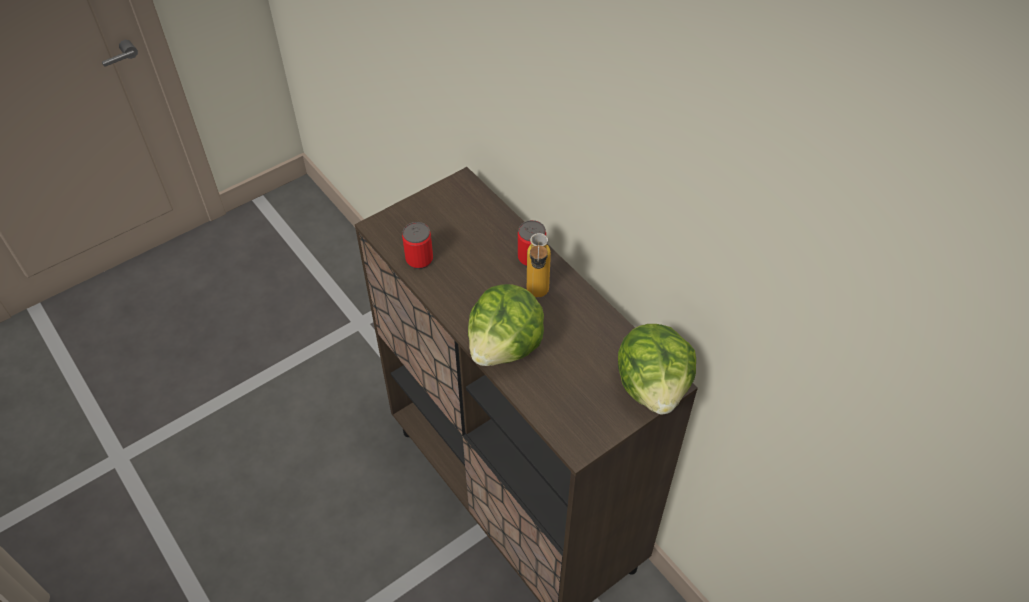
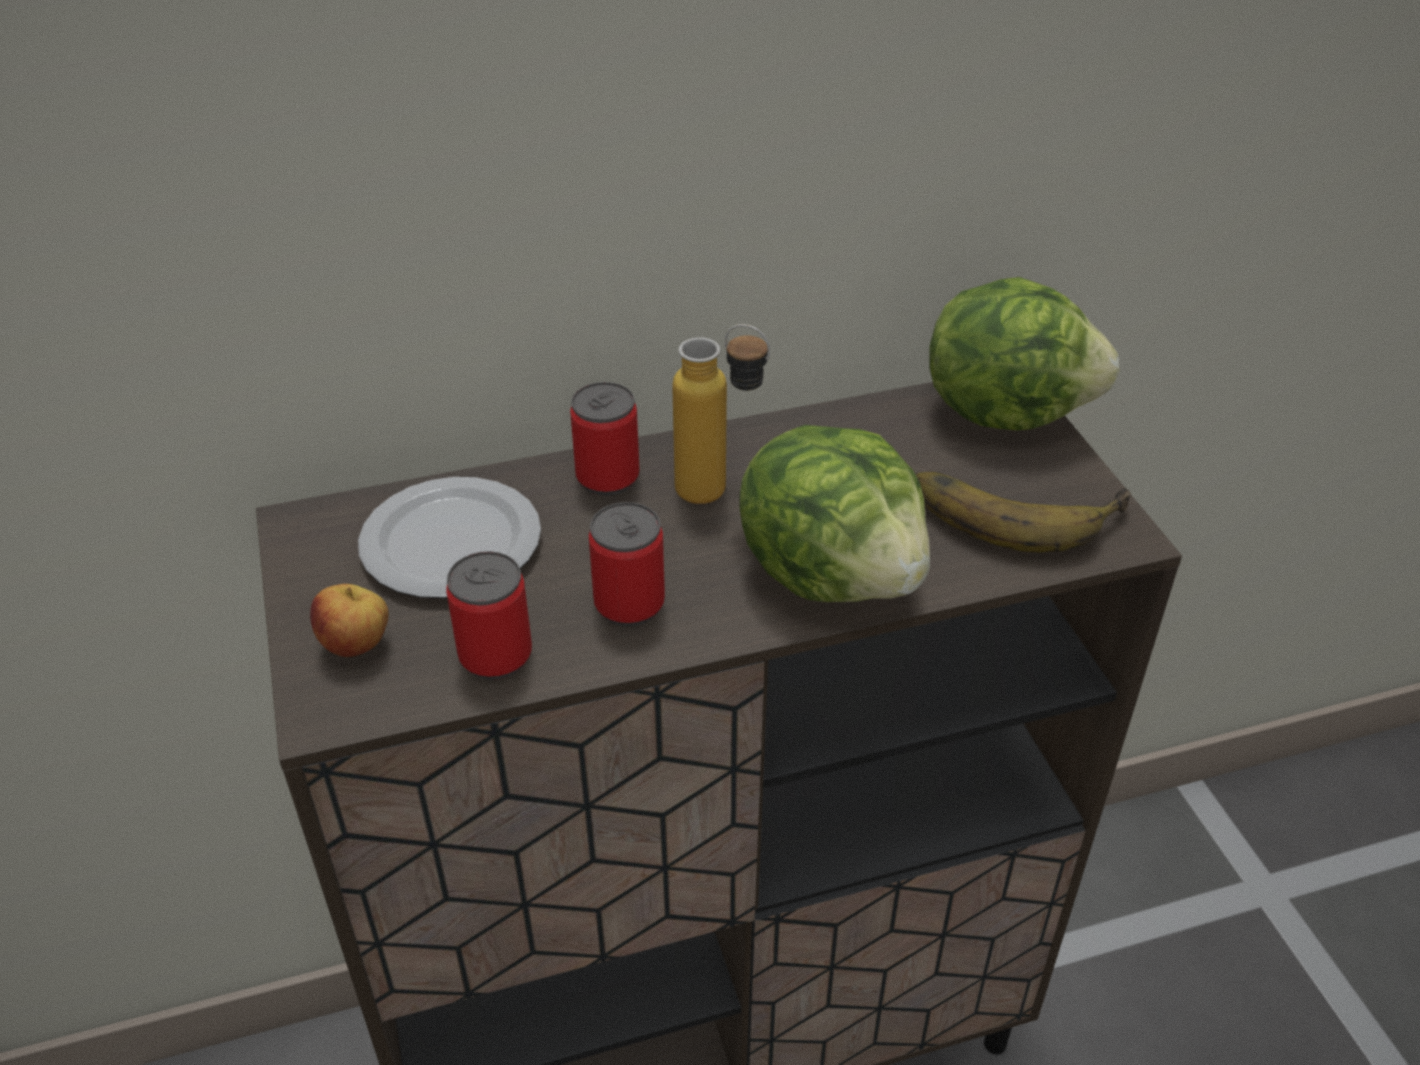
camera: 70 degrees left, 10 degrees down
(409, 222) = (357, 646): none -> apple
(461, 288) = (629, 604): none -> can
(472, 227) = (454, 542): none -> plate
(579, 402) = (1014, 507): none -> banana

